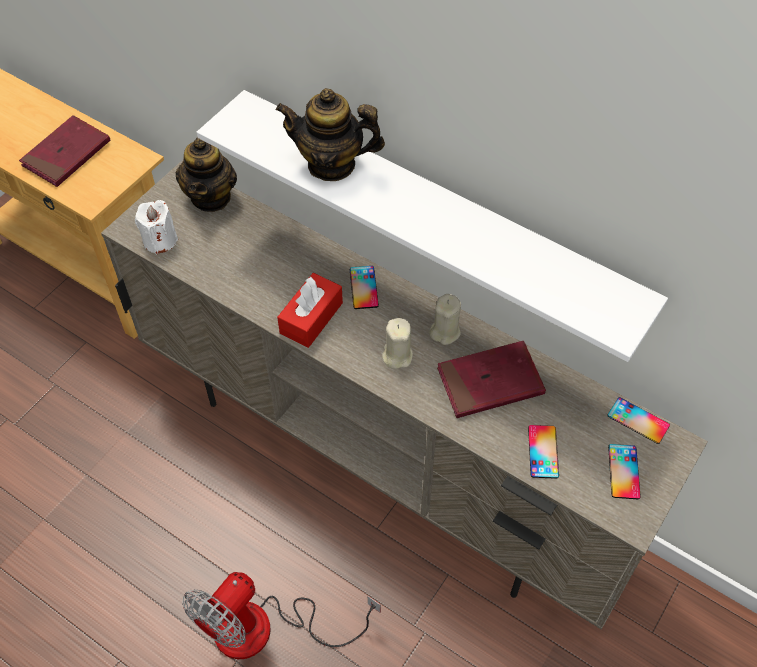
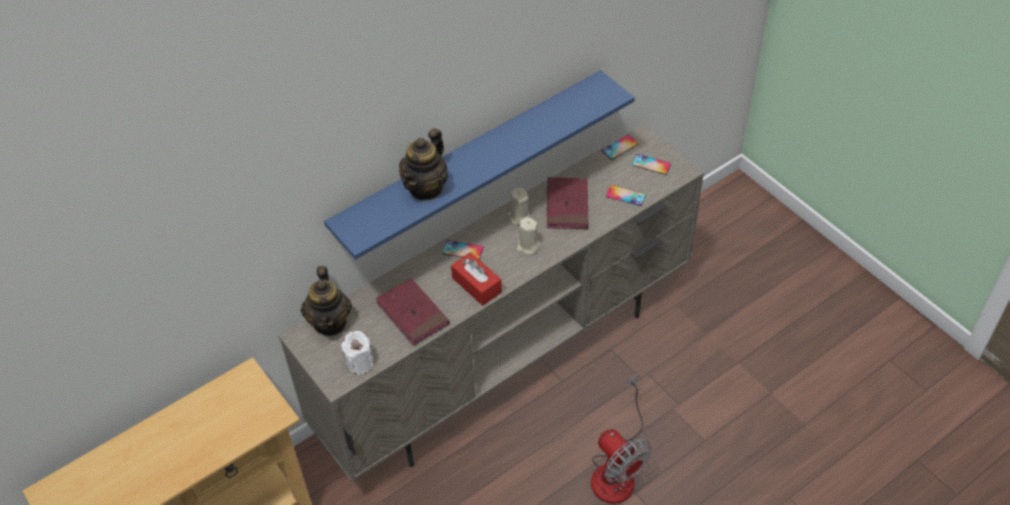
camera: 70 degrees left, 5 degrees down
(66, 154) = (211, 426): red book -> red book (412, 314)
(211, 197) = (330, 322): teapot -> teapot turned 60 degrees clockwise
(436, 216) = (471, 163): white shelf -> blue shelf

